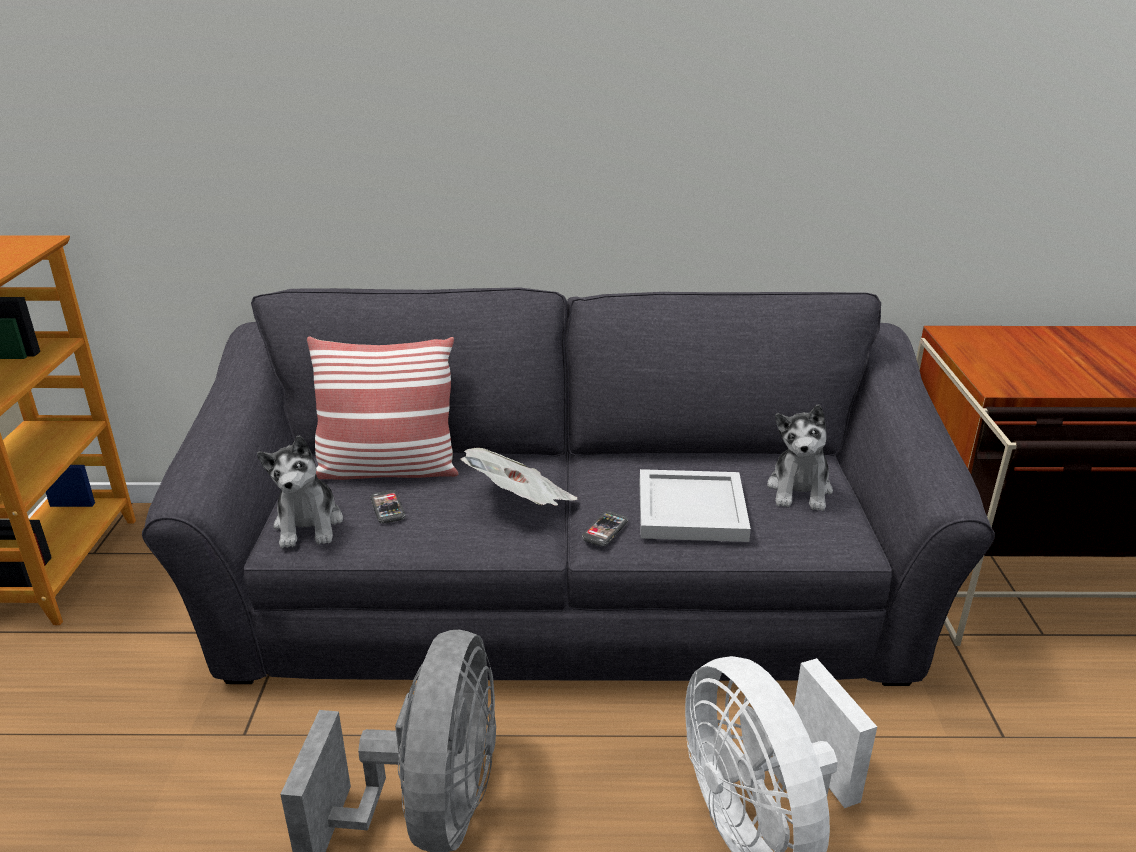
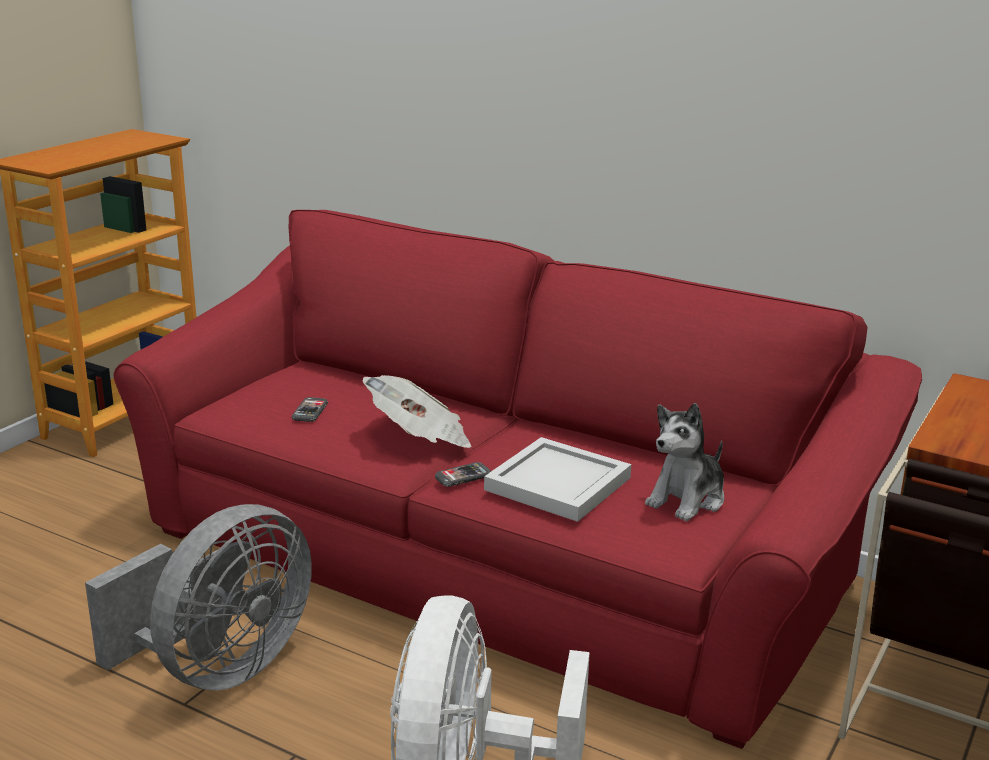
camera: 30 degrees right, 5 degrees down
(309, 524) = (243, 406): plush toy -> none
(387, 469) = (343, 385): pillow -> none
(568, 589) = (492, 557): grey sofa -> red sofa

